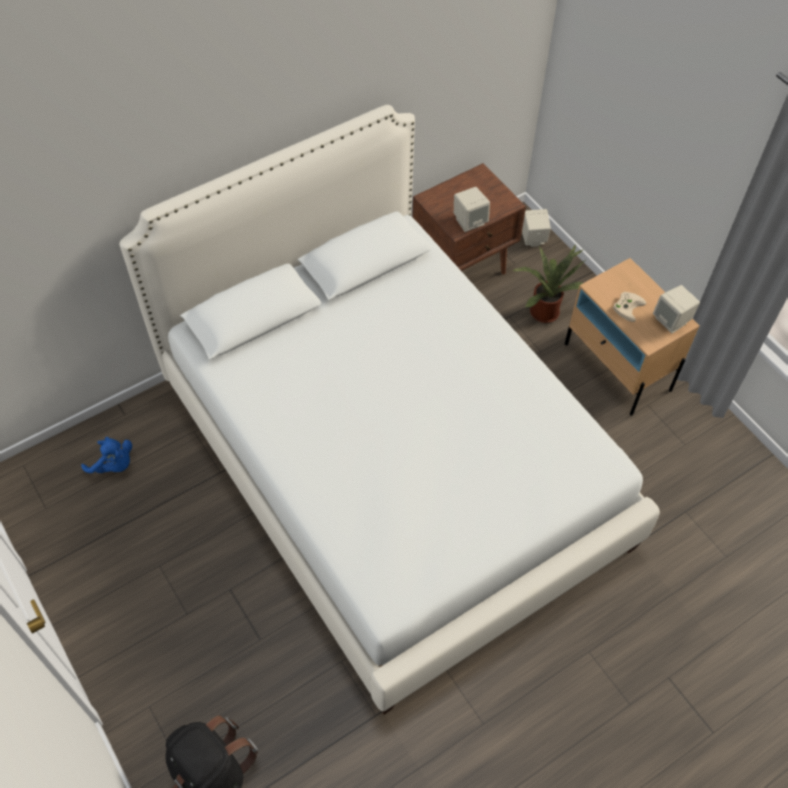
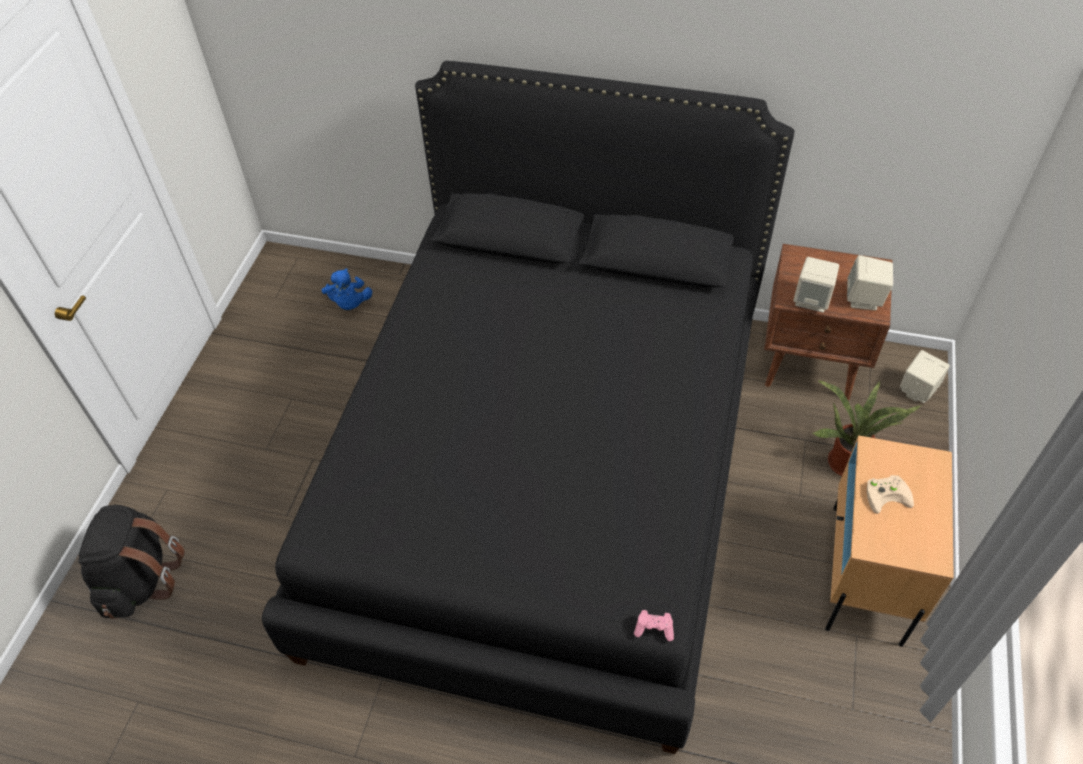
camera: 50 degrees right, 5 degrees down
(392, 463) = (546, 474): white bed -> black bed
(618, 475) = (654, 628): none -> pink game controller
(671, 320) = (923, 546): beige speaker -> beige speaker (864, 299)

